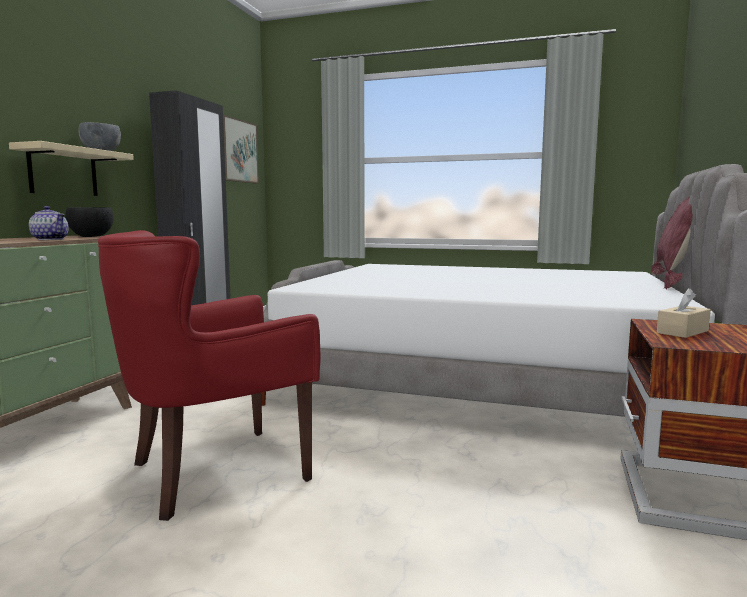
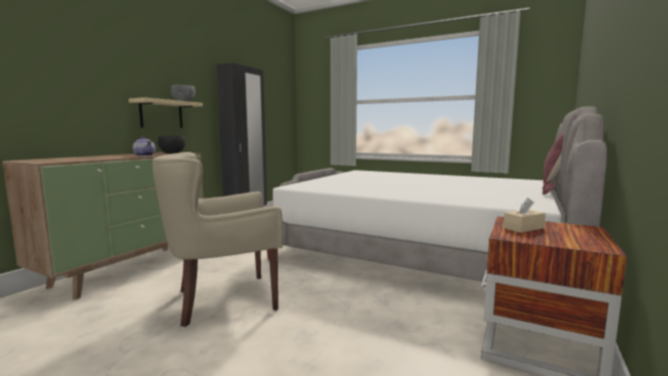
camera: 10 degrees right, 0 degrees up
(215, 472) = (224, 300): red armchair -> beige armchair
(238, 151) = (277, 97): picture -> none

